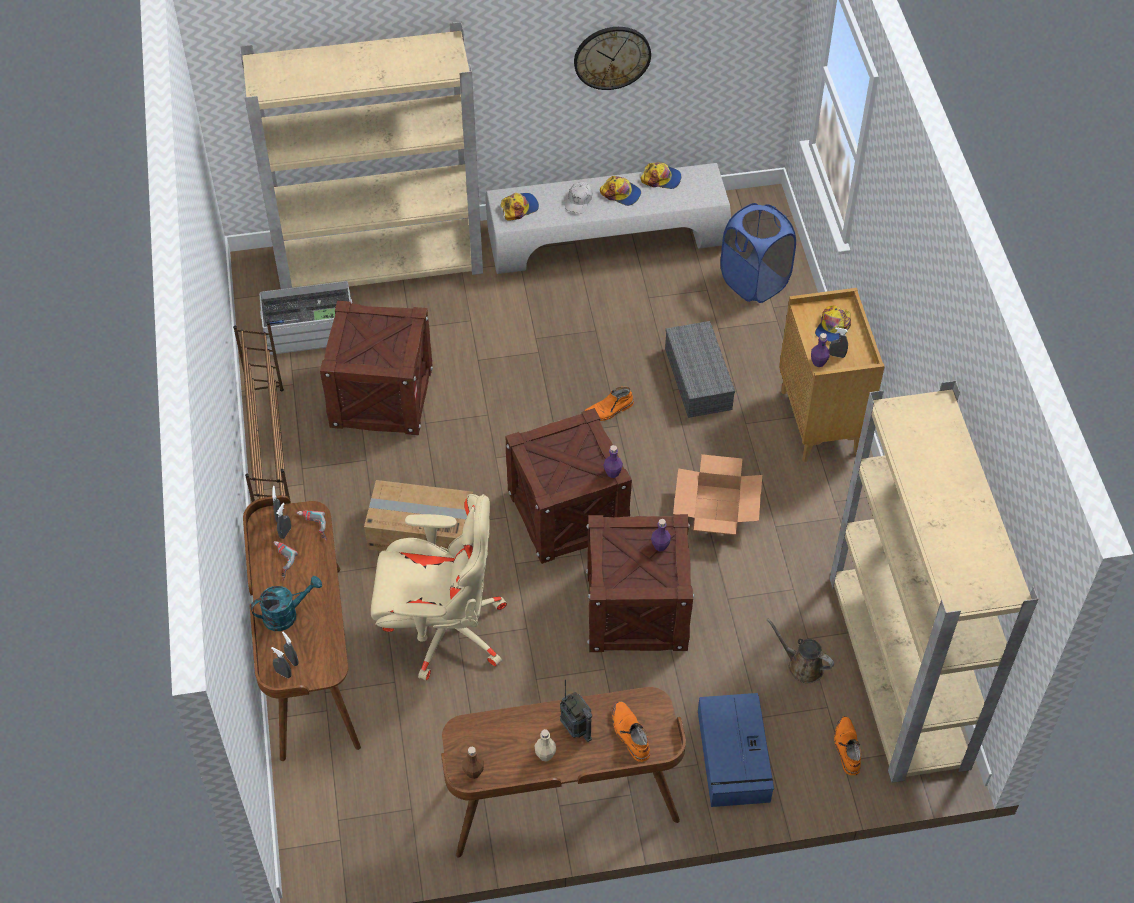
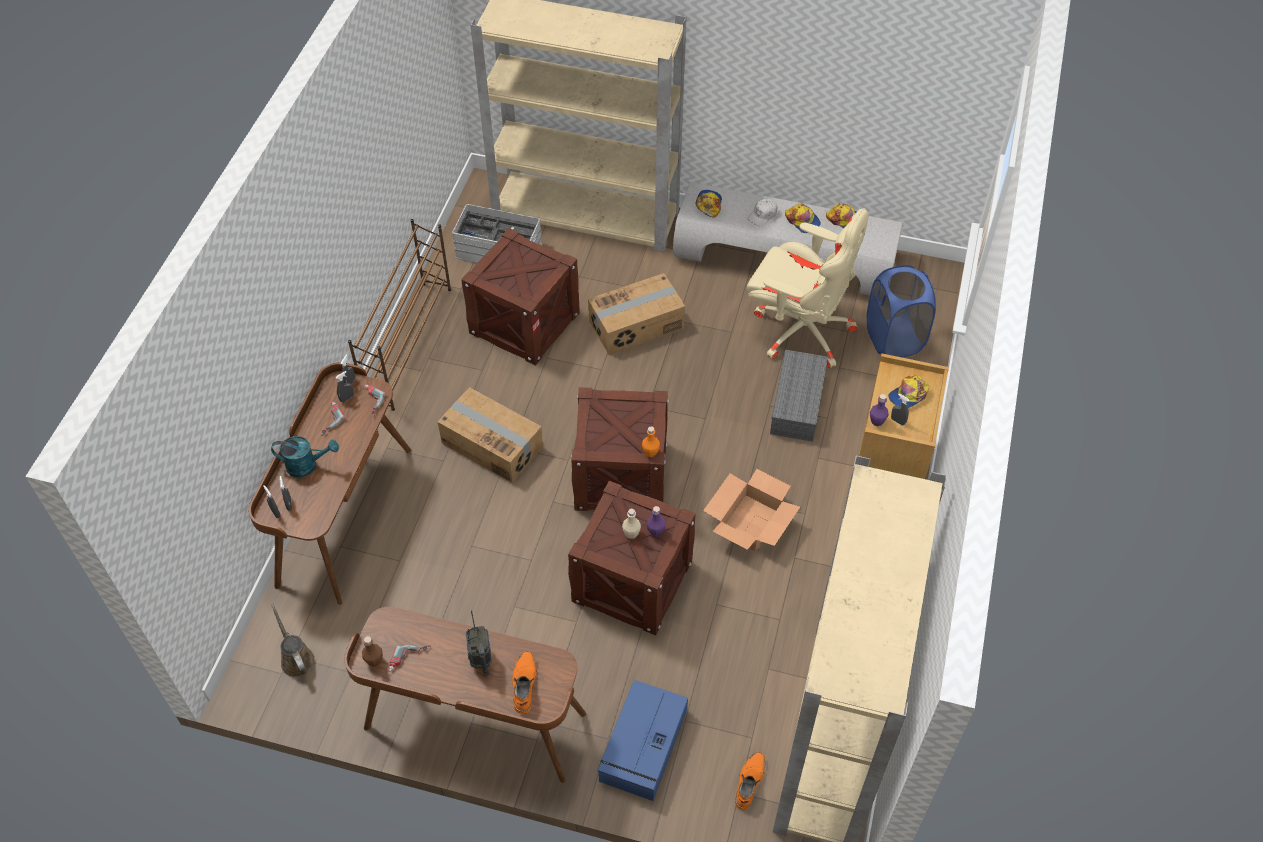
camera: 25 degrees right, 0 degrees up
(438, 631) = (459, 533): beige office chair -> beige office chair (796, 329)
(498, 357) = (636, 325): none -> cardboard box
(507, 757) = (409, 660): none -> power drill
(519, 208) = (709, 204): cap -> cap turned 75 degrees counterclockwise
(545, 755) = (441, 672): beige bottle -> beige bottle (631, 534)
(608, 410) = (704, 403): orange boot -> none
(612, 57) = (821, 92): wall clock -> none
(612, 473) = (650, 452): purple bottle -> orange bottle
(802, 665) = (749, 690): brown watering can -> brown watering can (296, 658)

